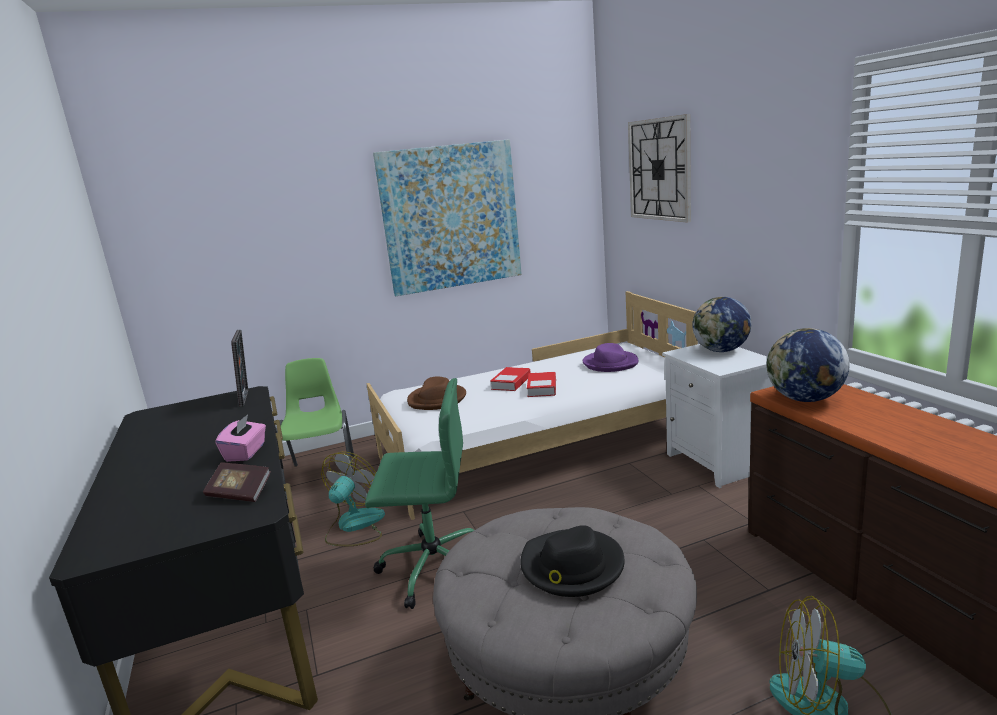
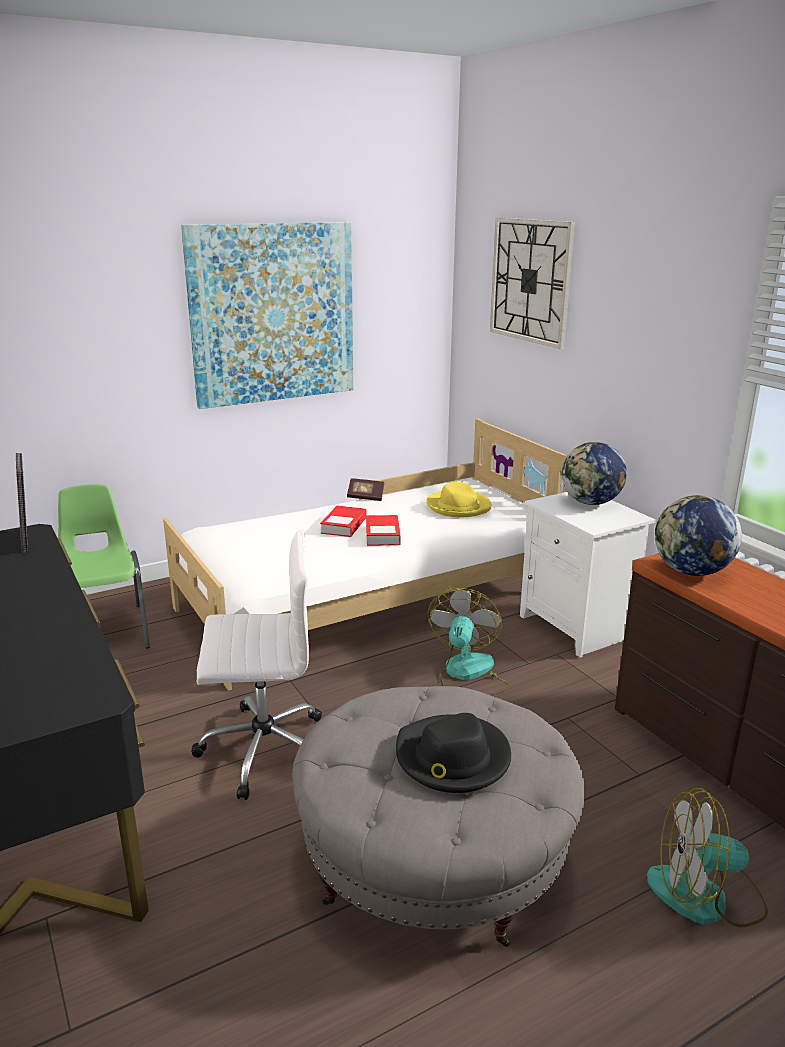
camera: 10 degrees left, 5 degrees up
(240, 493) = (64, 674): book -> book (365, 497)
(246, 452) = (53, 618): pink tissue box -> none
(354, 526) = (157, 698): fan -> fan (467, 674)
(432, 567) = (262, 749): green office chair -> white office chair
(437, 400) = (256, 544): brown hat -> none
(610, 363) = (458, 506): purple hat -> yellow hat

